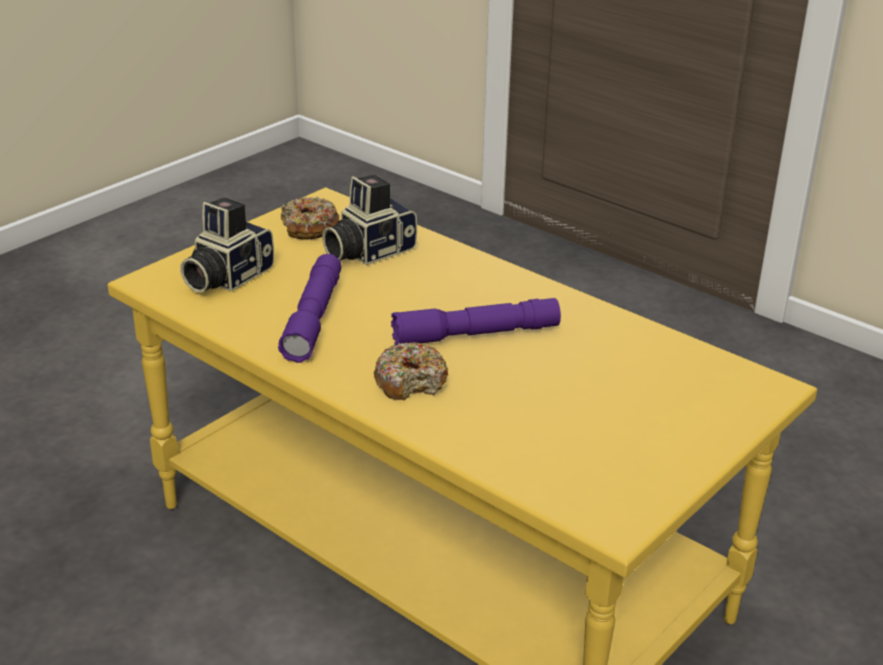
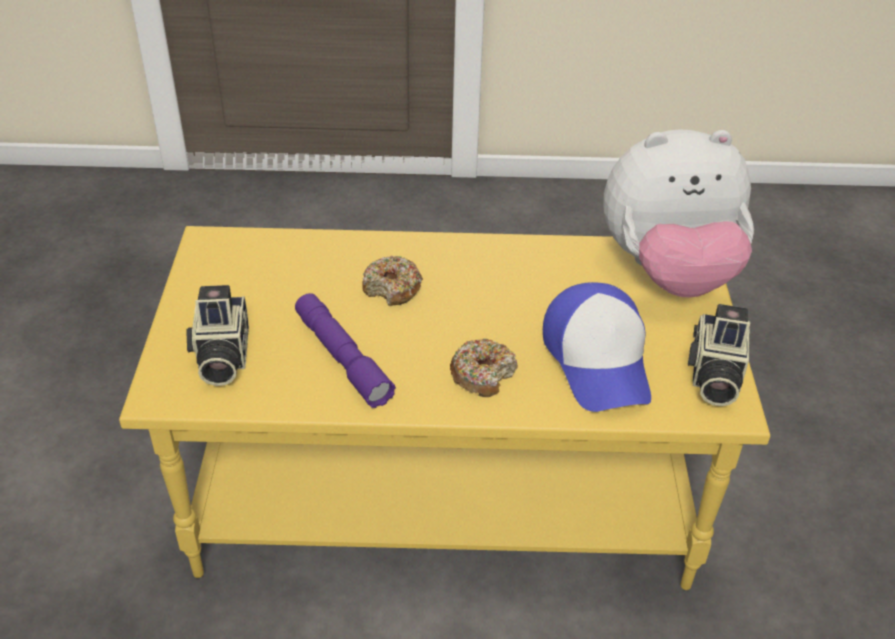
camera: 40 degrees left, 10 degrees up
(309, 228) = (227, 273): donut -> donut (392, 289)
(367, 251) = (303, 273): camera -> camera (713, 376)
(476, 334) = (475, 308): purple flashlight -> none
(535, 422) = (598, 360): none -> cap
(716, 391) = (668, 273): none -> plush toy

